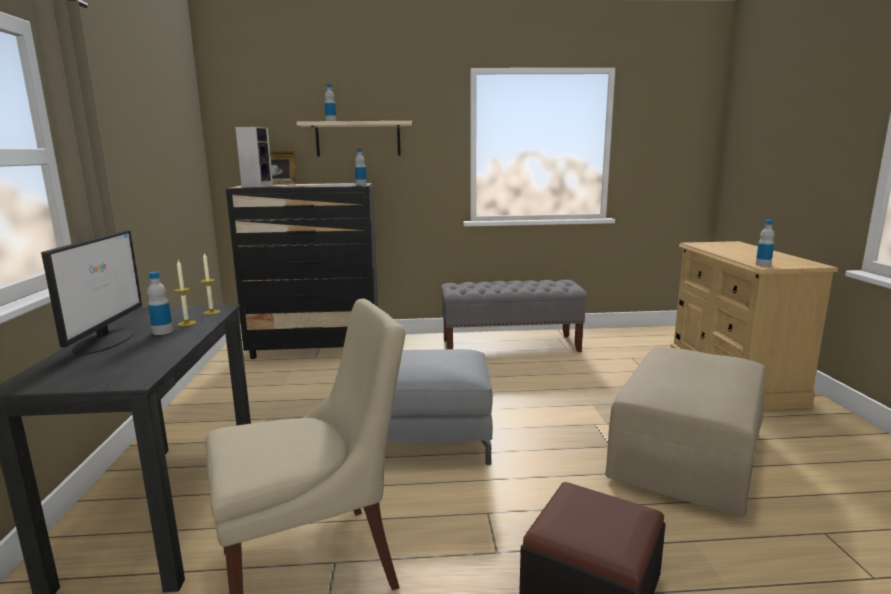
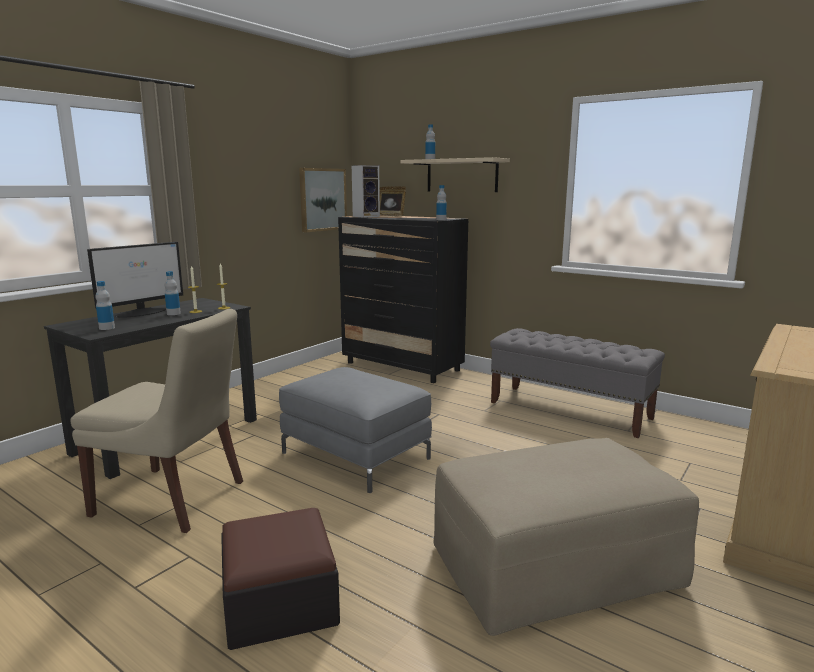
camera: 40 degrees right, 0 degrees up
(189, 168) = (322, 199): none -> picture
(763, 265) = (777, 366): bottle -> bottle (107, 328)

